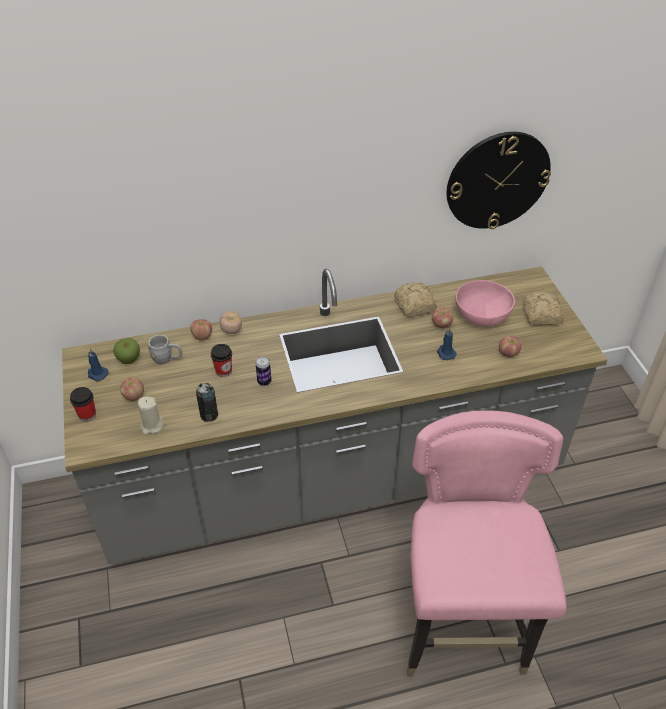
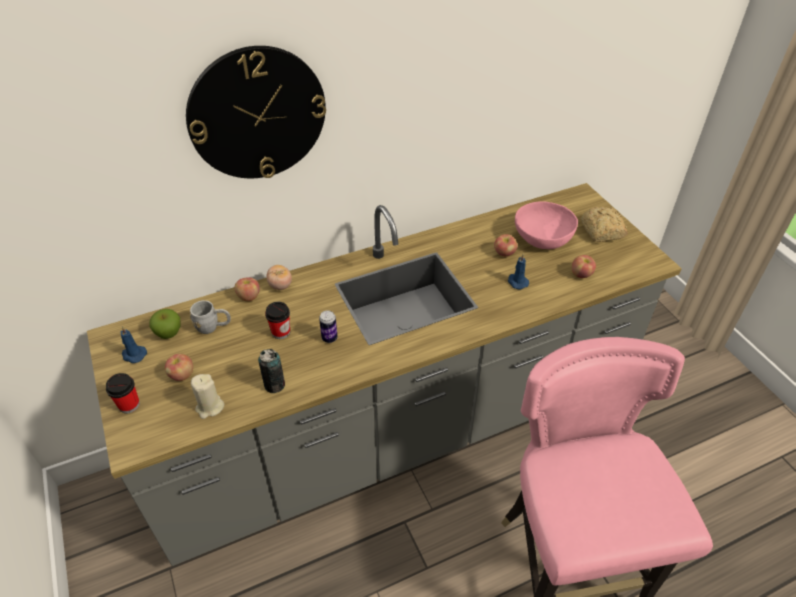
camera: 10 degrees left, 0 degrees up
(414, 306) = (470, 237): bread -> none
(497, 180) = (546, 93): wall clock -> wall clock (257, 114)

